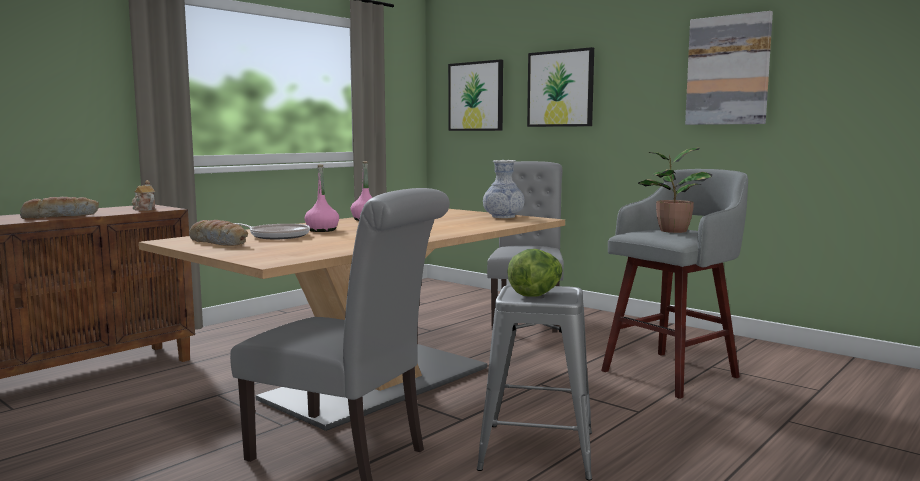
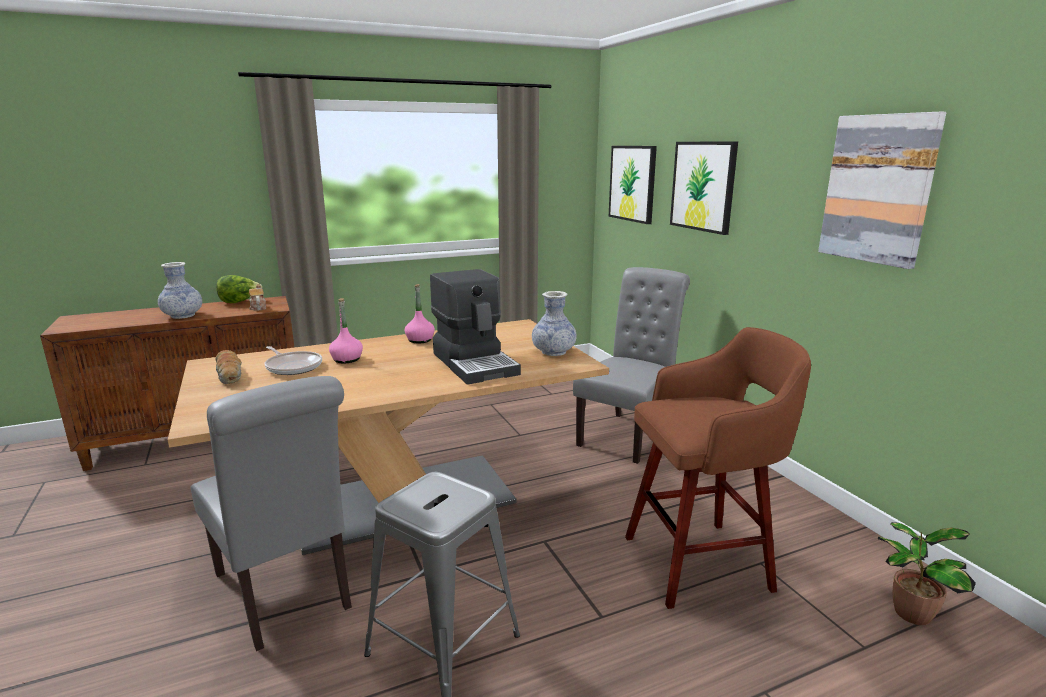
camera: 25 degrees right, 10 degrees up
(61, 216) = (183, 316): bread -> vase
(451, 224) = (475, 363): none -> coffee machine
(536, 294) = (432, 500): lettuce -> lettuce (239, 302)
(671, 231) = (704, 411): potted plant -> potted plant (909, 613)
(672, 373) = (701, 562): grey stool -> brown stool

